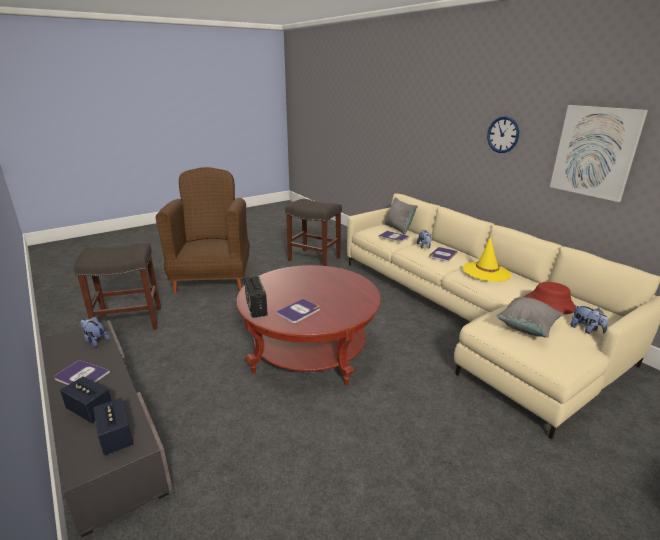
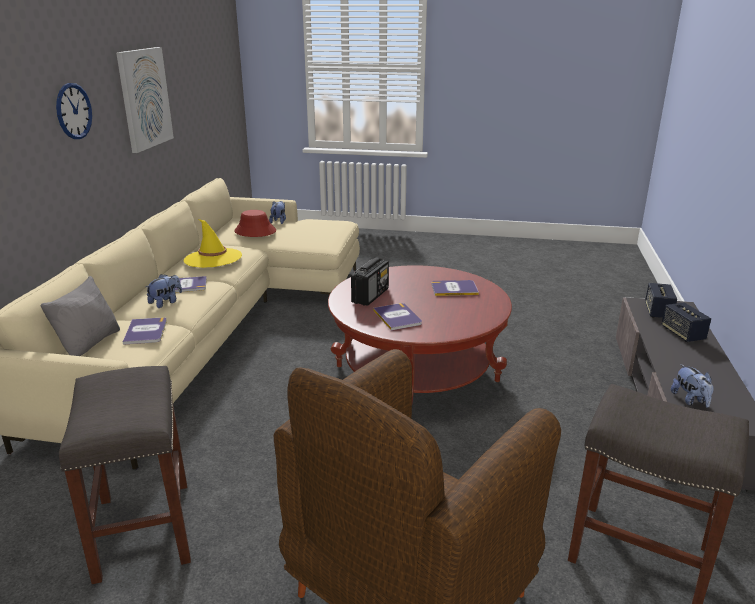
camera: 135 degrees left, 0 degrees up
(81, 375) = (699, 365): book -> book (397, 317)
(256, 307) = (490, 306): radio -> radio (370, 295)
(527, 328) = (309, 232): grey pillow -> none

